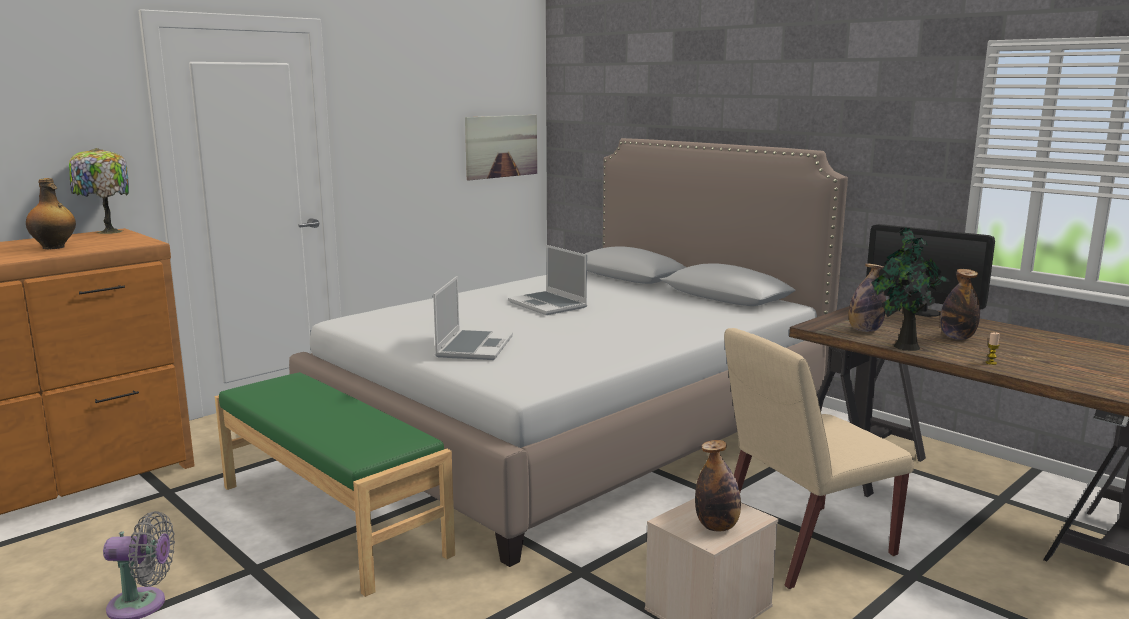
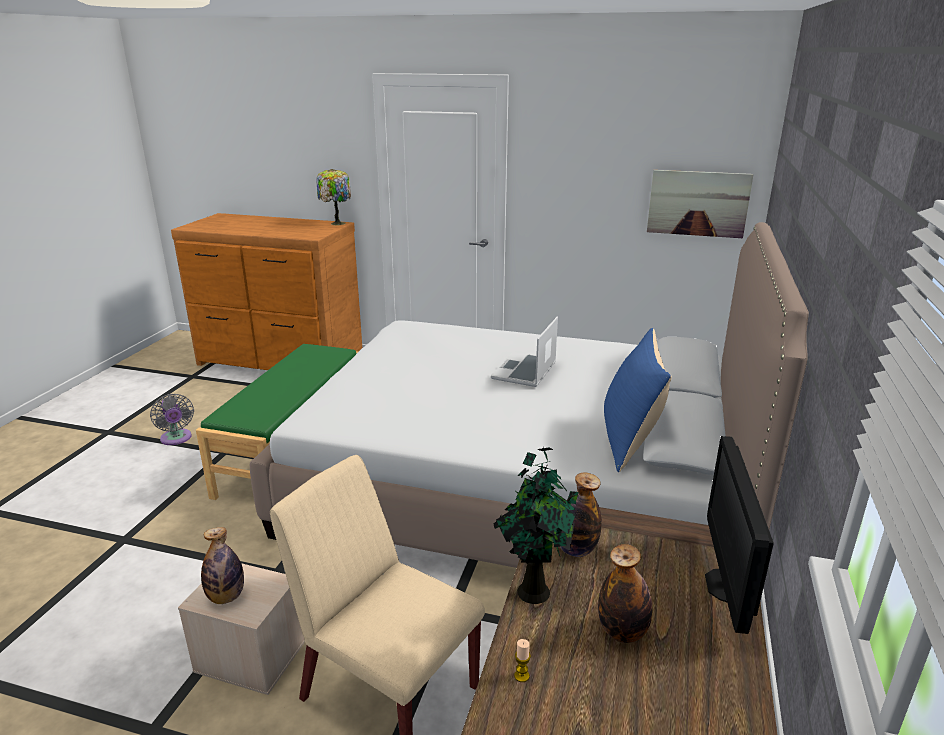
camera: 60 degrees right, 10 degrees up
(54, 247) = (283, 229): bottle -> none
(474, 347) = (380, 379): laptop -> none
(709, 306) = (630, 440): none -> blue pillow

